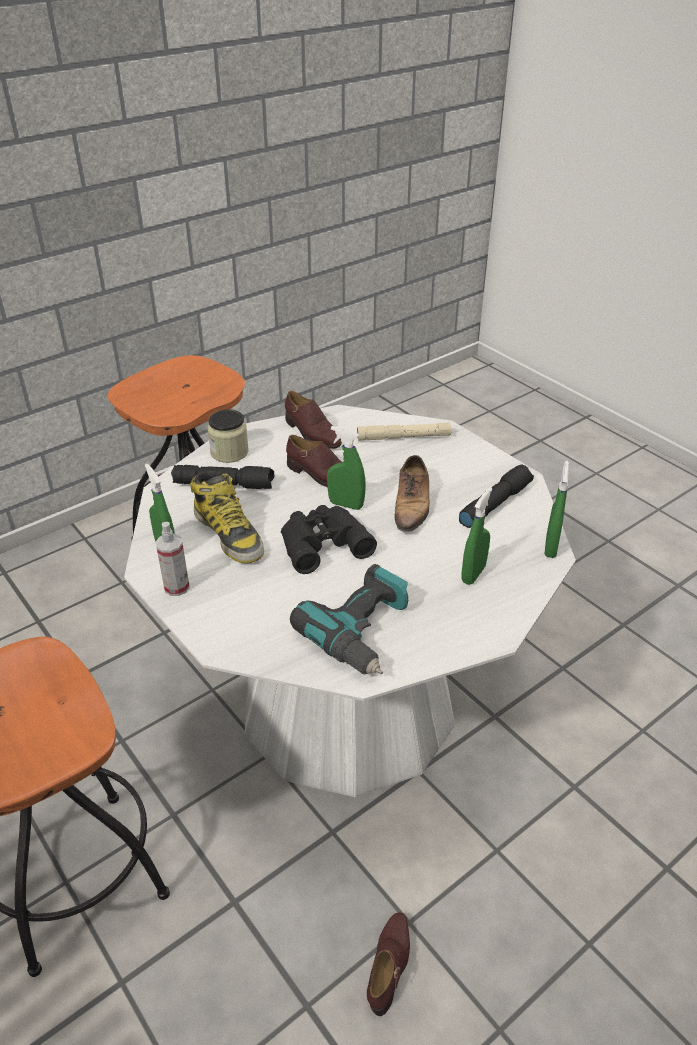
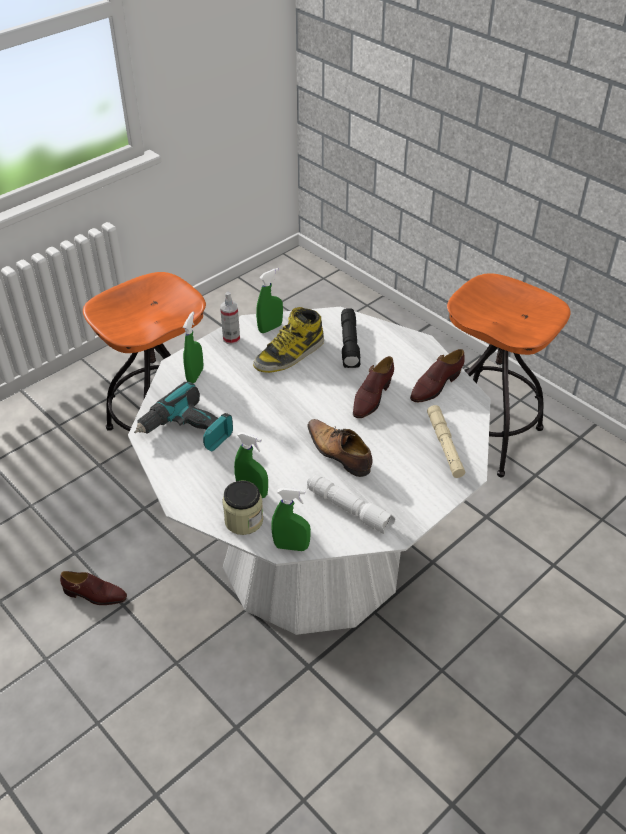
camera: 85 degrees right, 5 degrees up
(229, 452) = (394, 341): jar -> jar (244, 520)
(322, 542) = (285, 403): black binoculars -> none
(346, 505) = (334, 413): green spray bottle -> green spray bottle (195, 375)
(412, 505) = (339, 453): shoe -> shoe turned 45 degrees clockwise
(494, 503) = (350, 509): black flashlight -> white flashlight

